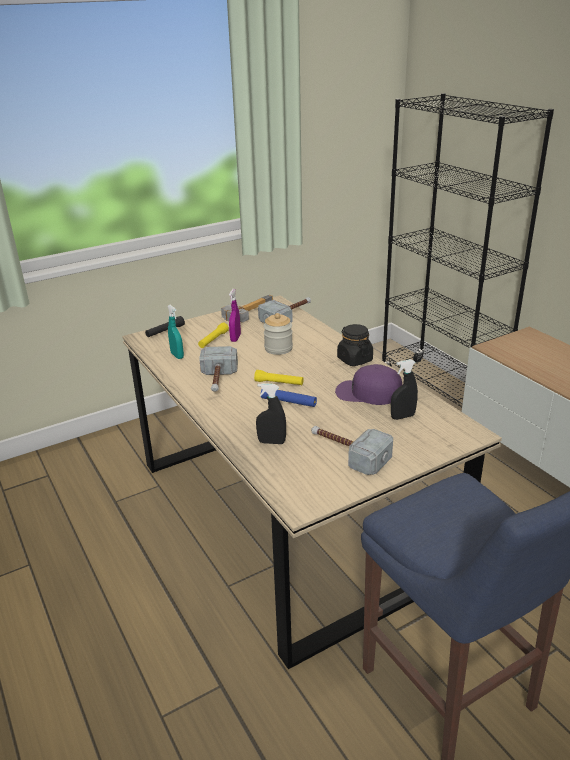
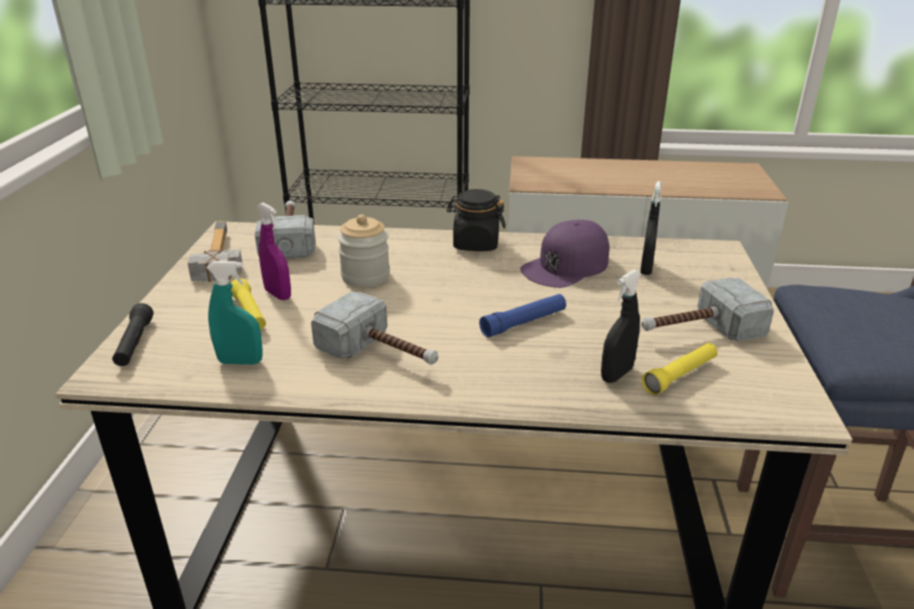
camera: 55 degrees left, 0 degrees up
(279, 383) = (462, 311): yellow flashlight -> yellow flashlight (679, 376)

